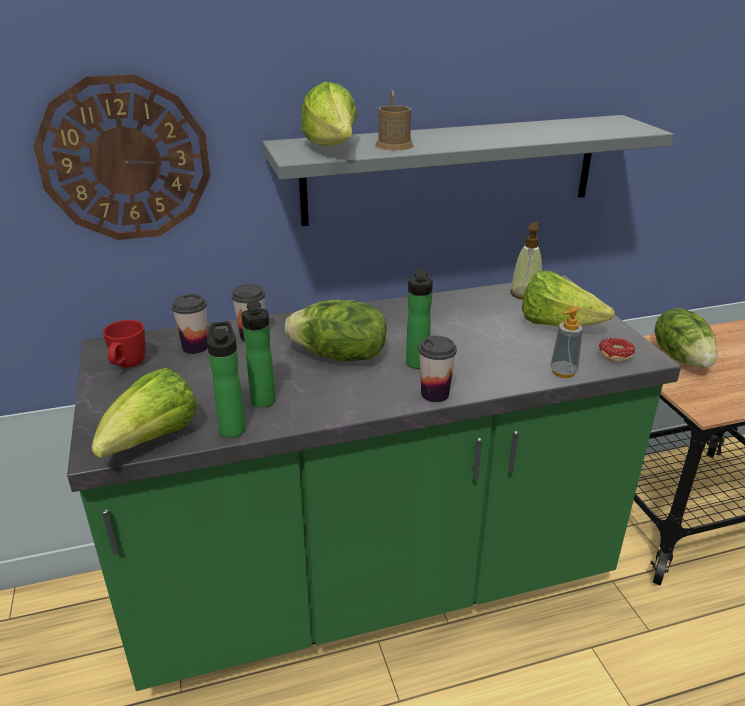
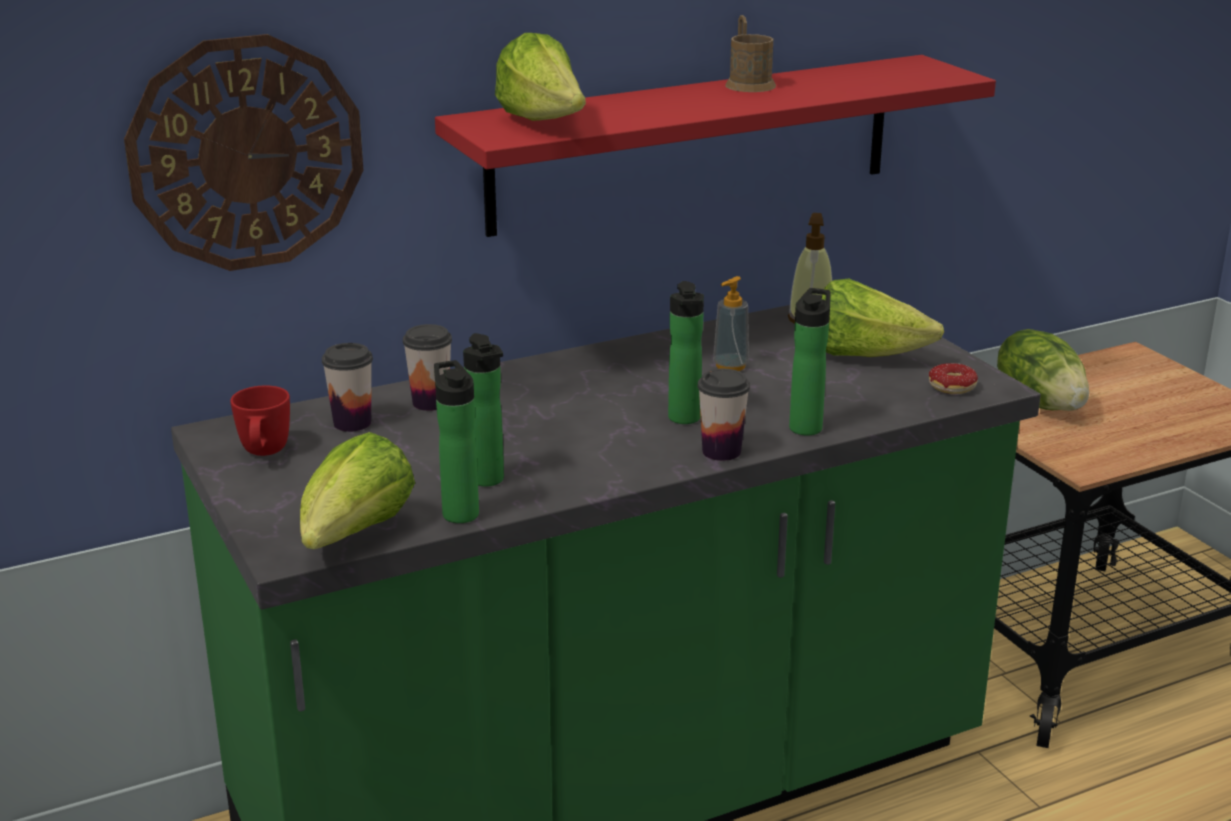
camera: 10 degrees left, 5 degrees down
(339, 356) = (570, 418): lettuce -> none
(393, 143) = (624, 112): brown mug -> brown mug (747, 83)
(452, 169) = (694, 143): grey shelf -> red shelf
(502, 378) = (807, 426): none -> bottle
(563, 372) = (886, 412): soap dispenser -> soap dispenser (730, 366)

